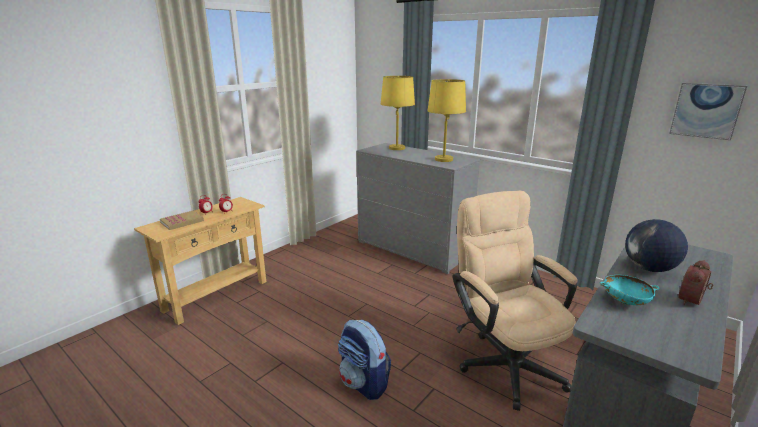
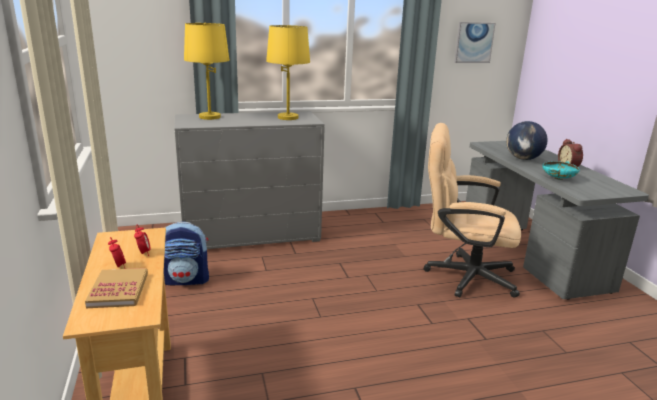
camera: 55 degrees left, 0 degrees up
(364, 383) = (433, 349): backpack -> backpack (186, 280)

